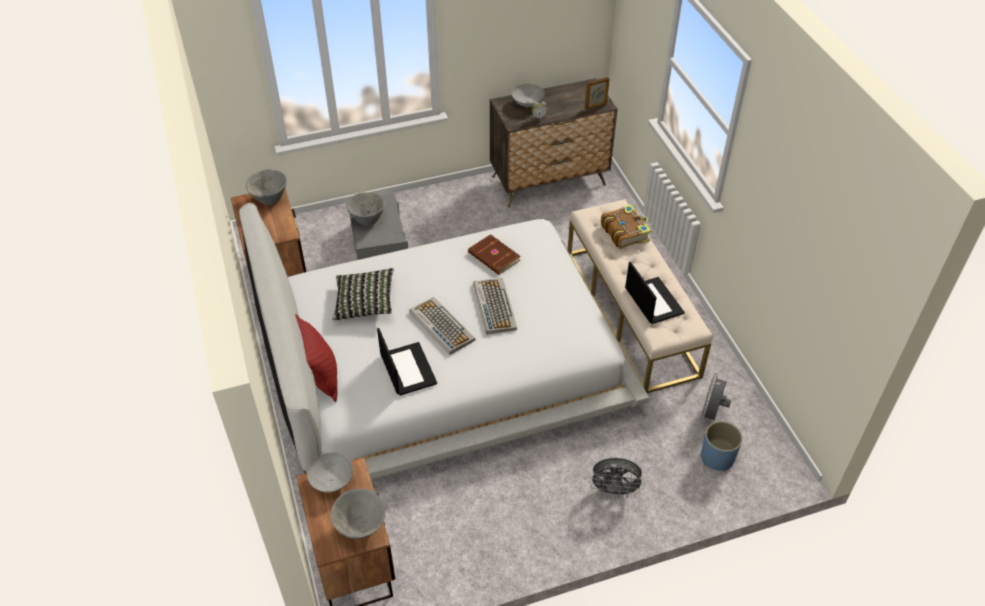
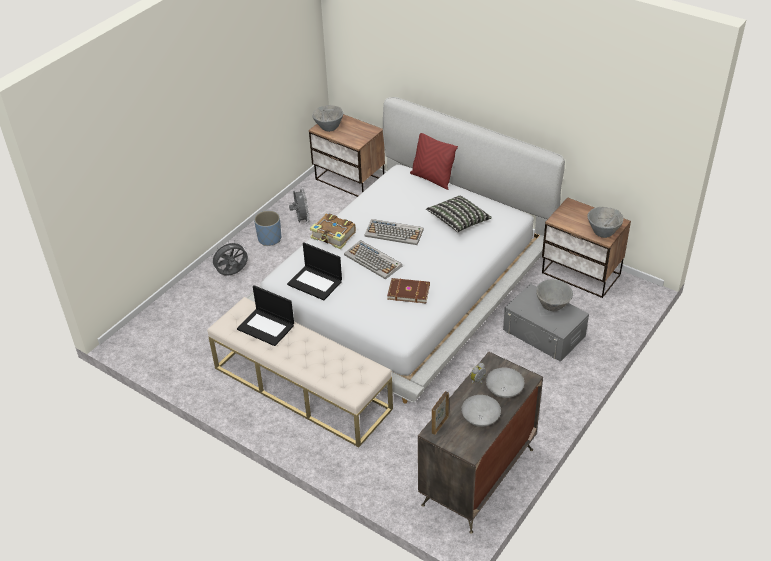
camera: 145 degrees right, 5 degrees down
(332, 480) = (363, 135): grey bowl -> grey bowl (480, 419)
(407, 369) = (388, 203): laptop -> laptop (315, 283)
(625, 232) = (330, 371): book -> book (333, 236)
(711, 414) = (195, 347): grey fan -> grey fan (301, 220)
(717, 457) = (176, 323): blue planter -> blue planter (269, 239)

